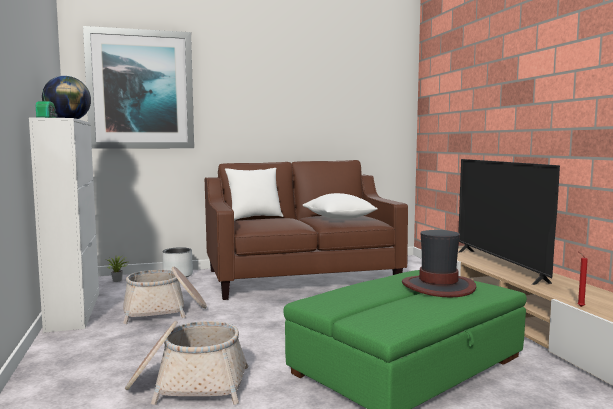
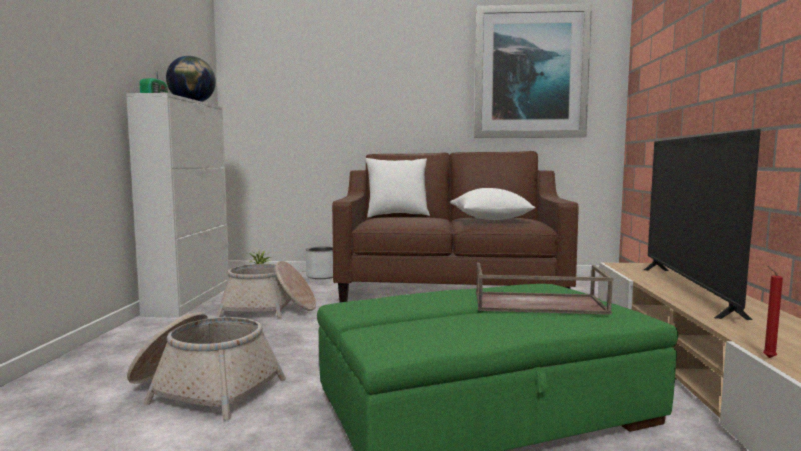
camera: 20 degrees right, 0 degrees up
(141, 90) = (291, 76): picture -> picture (530, 73)
(438, 286) = (537, 304): hat -> brown tray

